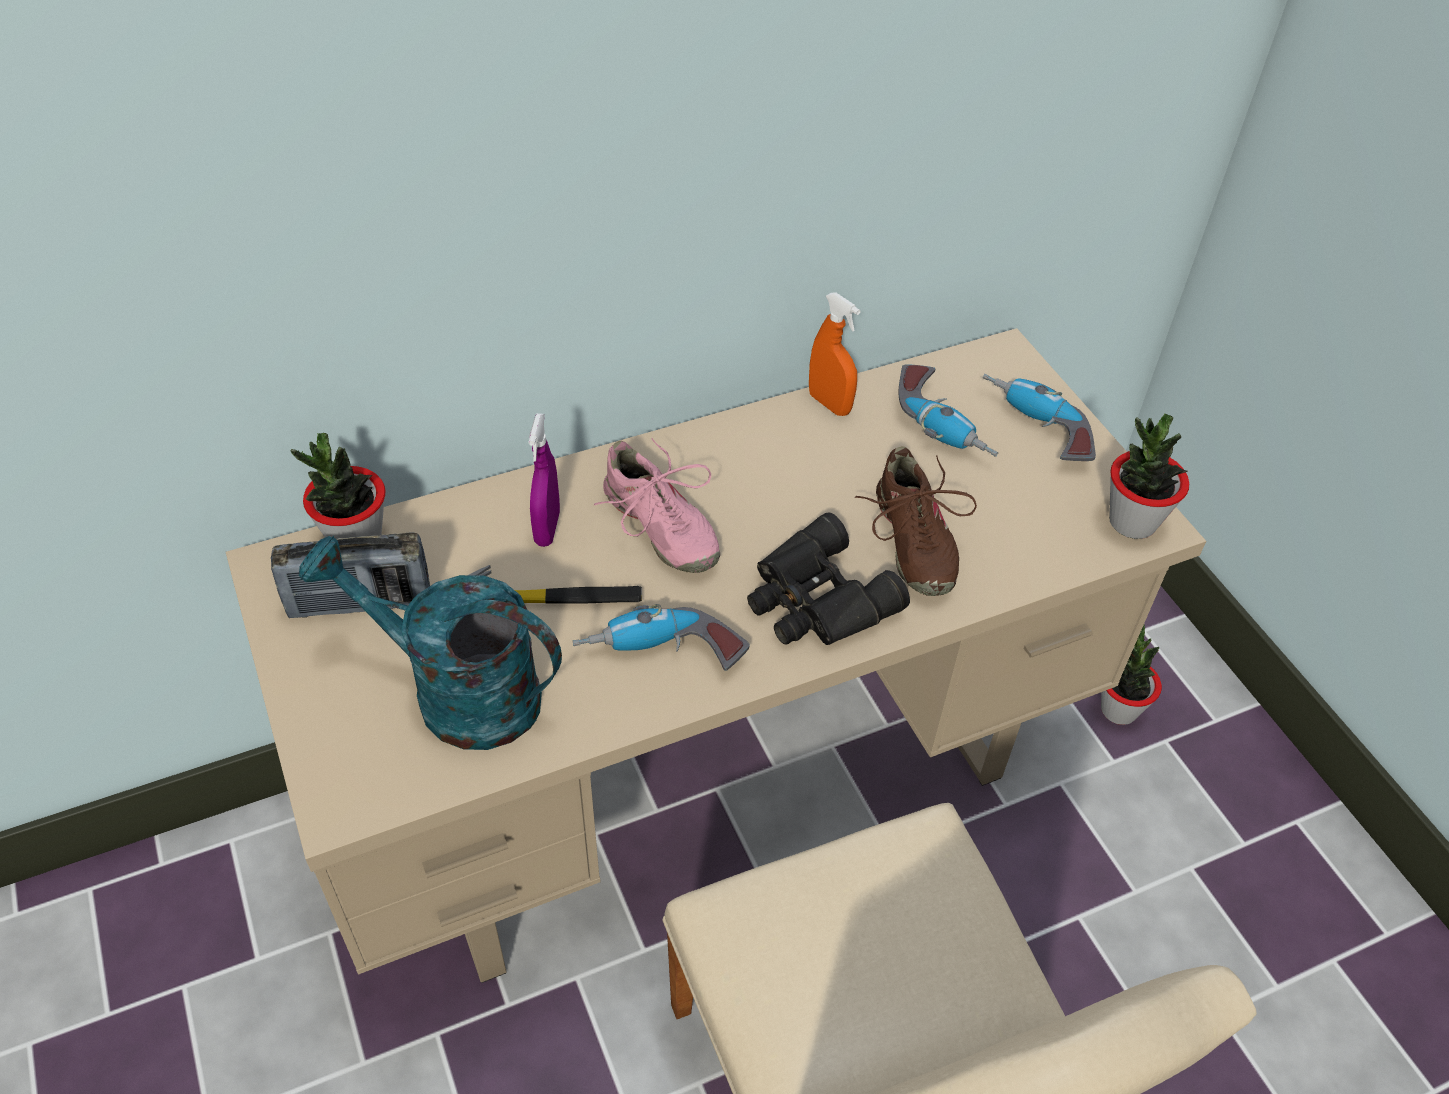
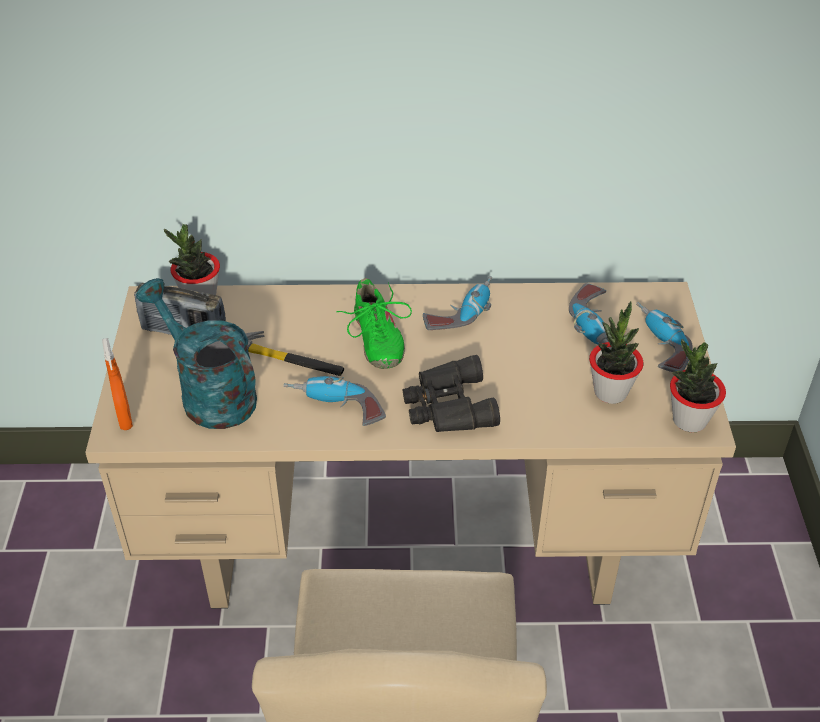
camera: 25 degrees right, 5 degrees down
(547, 528) = (310, 321): purple spray bottle -> none
(659, 528) = (376, 339): pink shoe -> green shoe
(755, 453) = (461, 313): none -> power drill
(829, 404) = (527, 296): orange spray bottle -> orange spray bottle (125, 418)
(912, 542) = (530, 391): brown shoe -> none
(1118, 709) = (722, 589): potted plant -> potted plant (610, 392)

